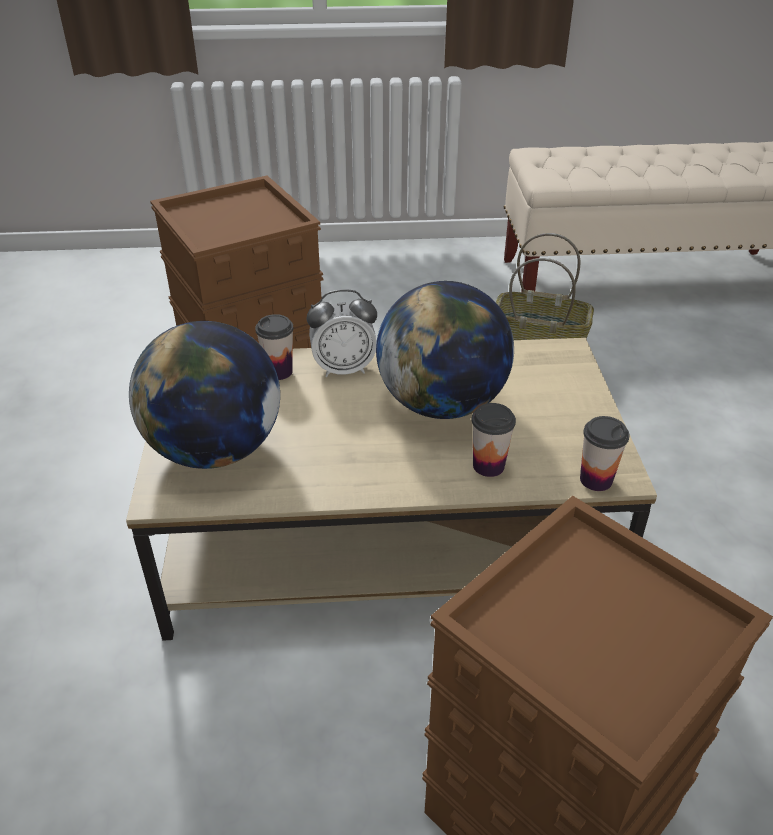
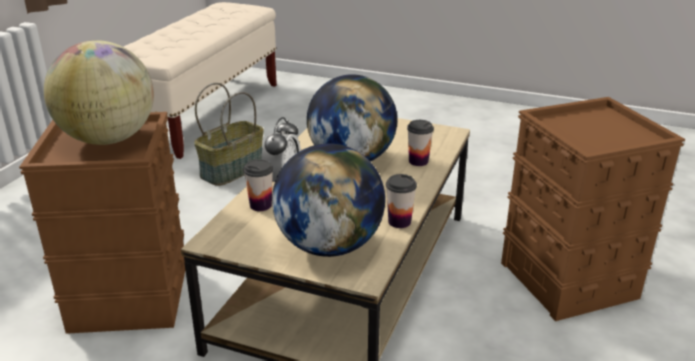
camera: 65 degrees left, 10 degrees down
(245, 219) = (108, 139): none -> globe
(596, 480) = (449, 138): cup -> cup (399, 222)

